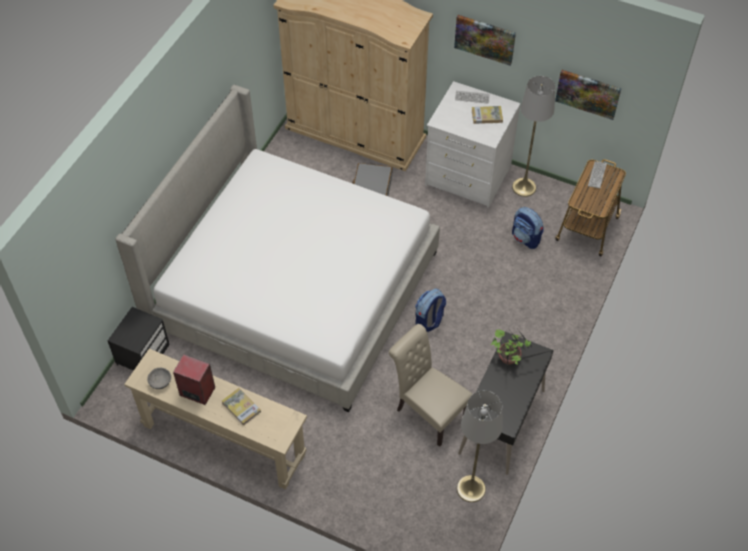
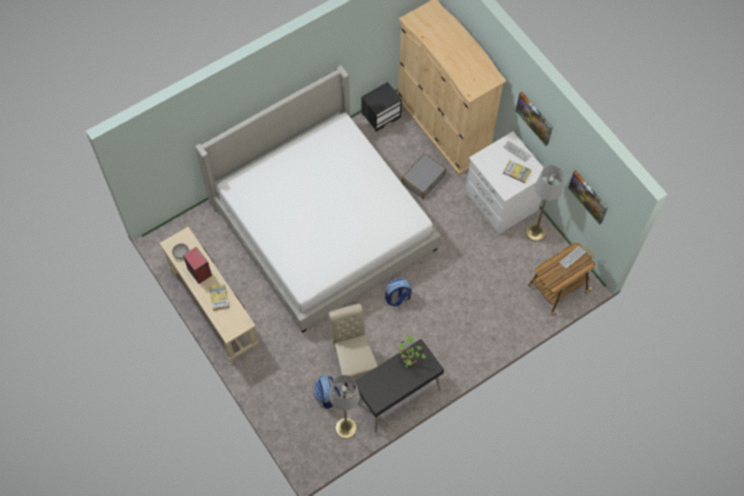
camera: 30 degrees right, 10 degrees up
(143, 354) = (199, 220): black nightstand -> black nightstand (381, 115)
(526, 238) = (508, 273): backpack -> backpack (327, 396)

